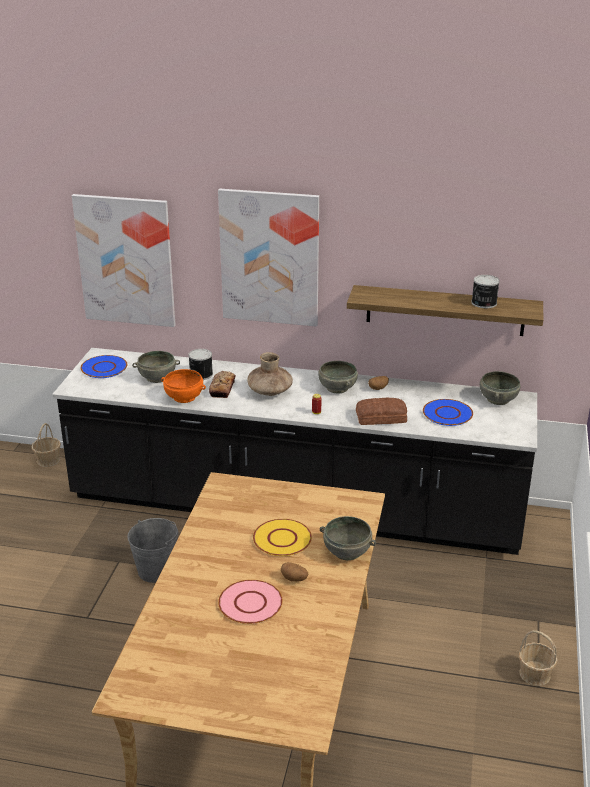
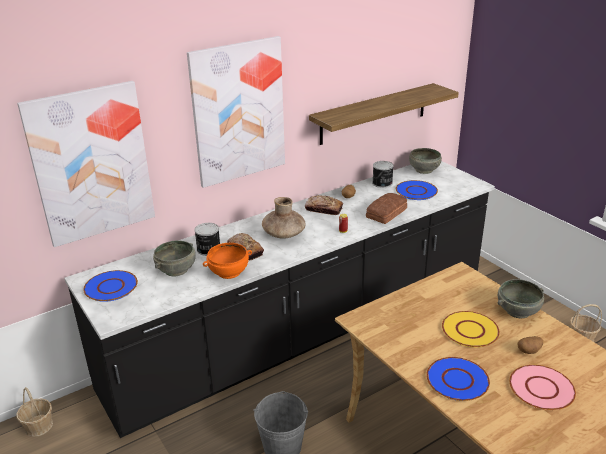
camera: 45 degrees left, 0 degrees up
(207, 559) = (458, 380): none -> blue plate
(337, 388) = (323, 209): grey bowl -> bread
(483, 303) = (409, 95): can -> can (382, 183)

